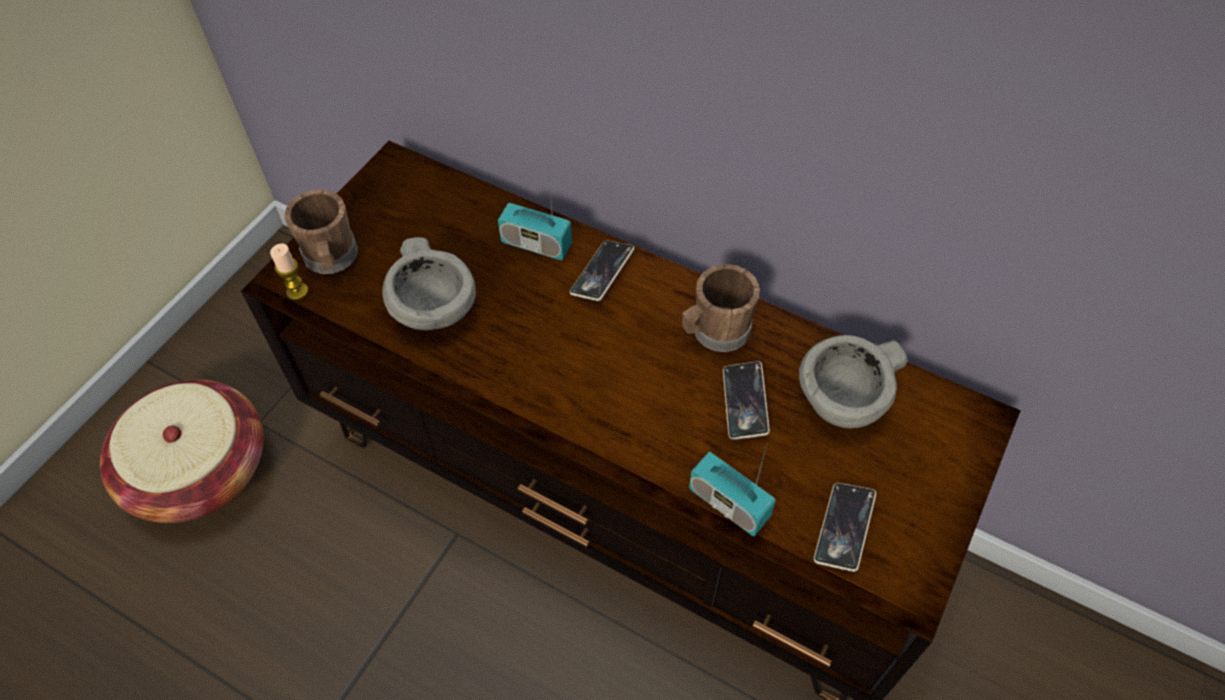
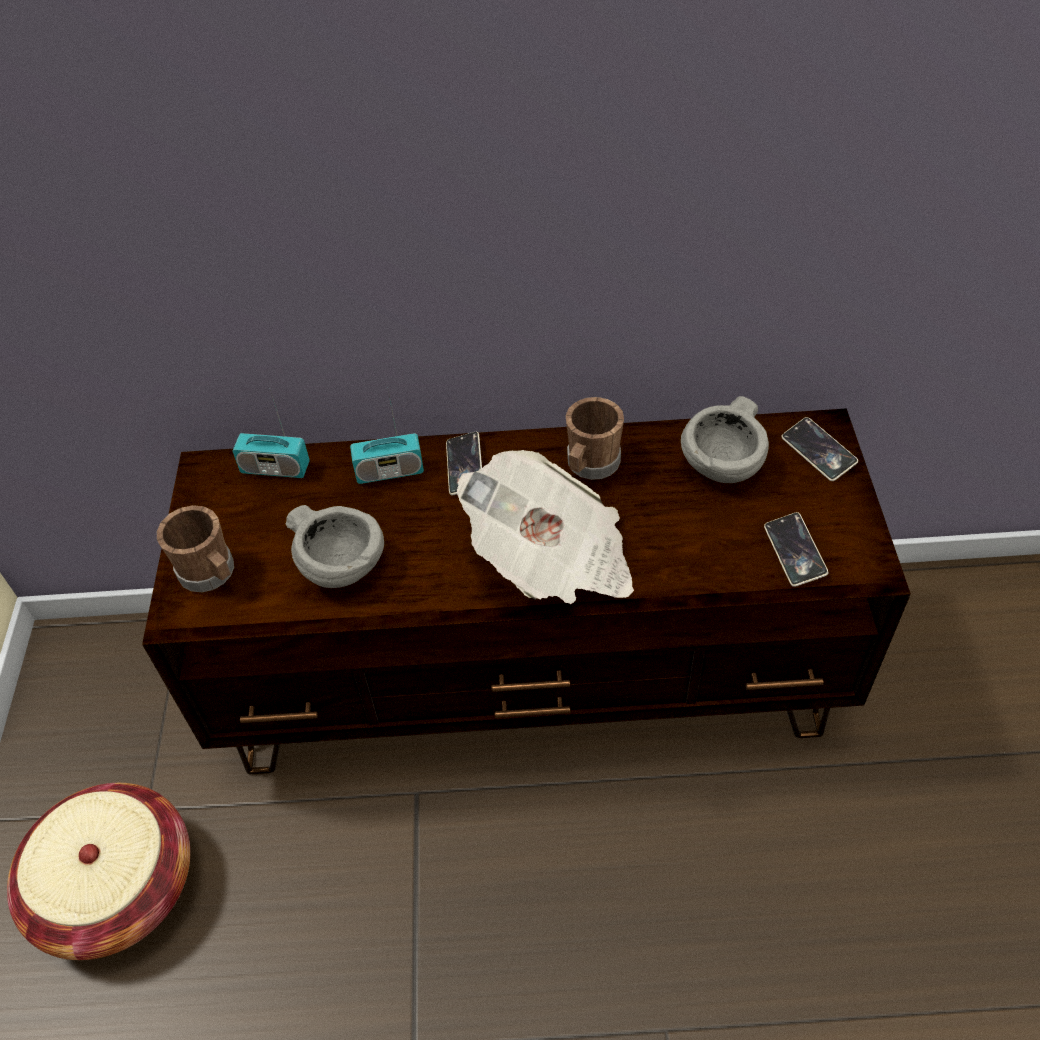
camera: 30 degrees left, 5 degrees down
(297, 291) = (200, 616): candle -> none
(610, 403) = (552, 559): none -> newspaper
(728, 504) = (700, 581): radio -> radio (275, 468)
(744, 403) = (654, 504): phone -> phone (818, 452)

